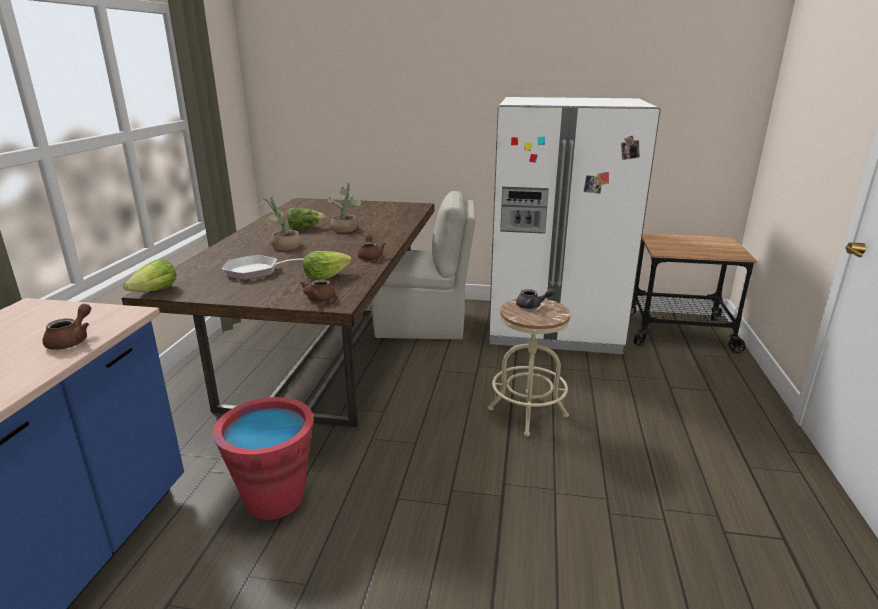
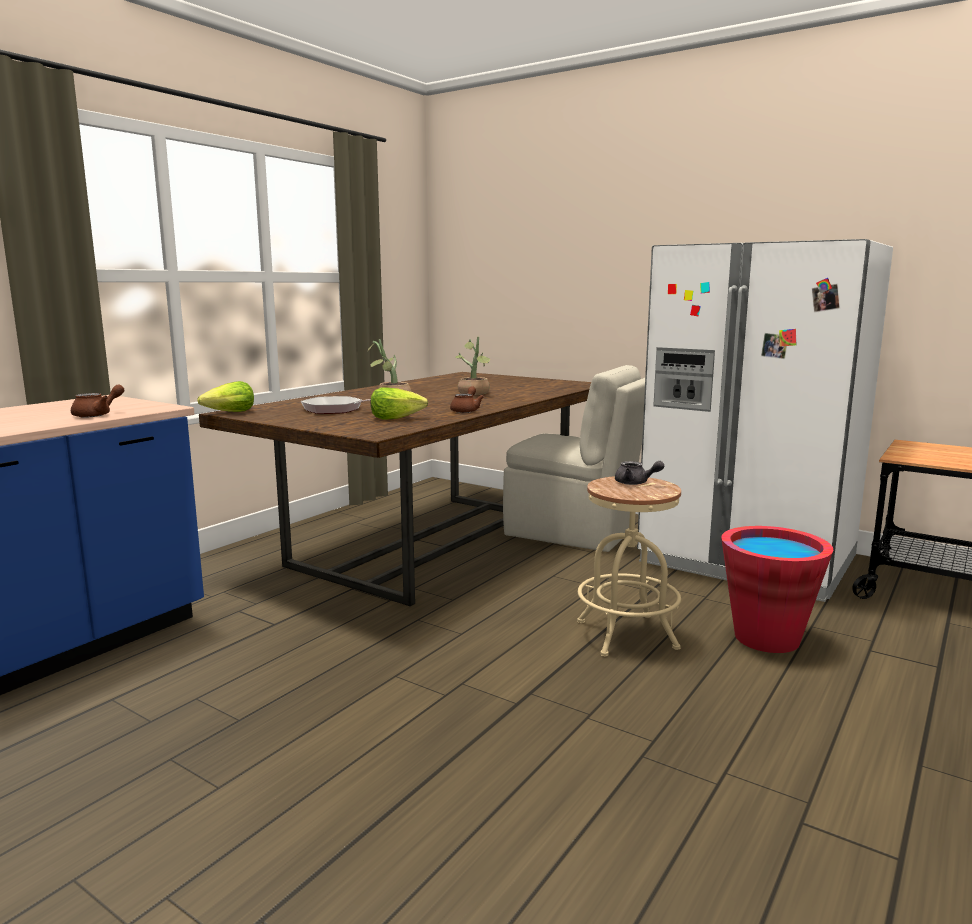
camera: 25 degrees right, 10 degrees down
(275, 499) = (274, 646): red bucket -> red bucket (766, 638)
(305, 228) = (435, 389): lettuce -> none
(318, 300) = (361, 430): brown teapot -> none

